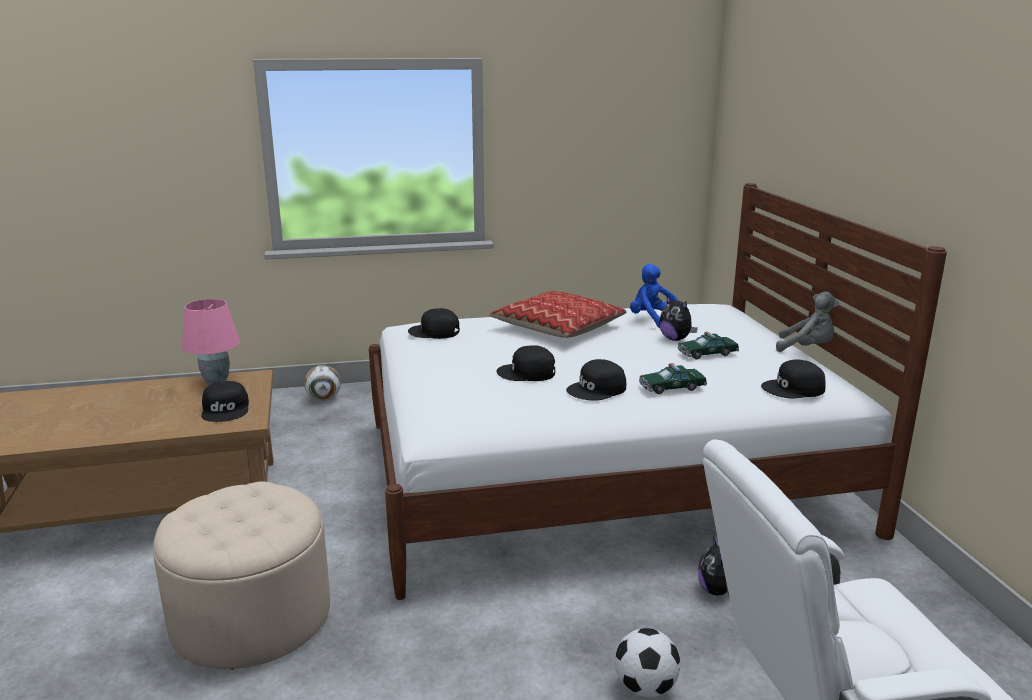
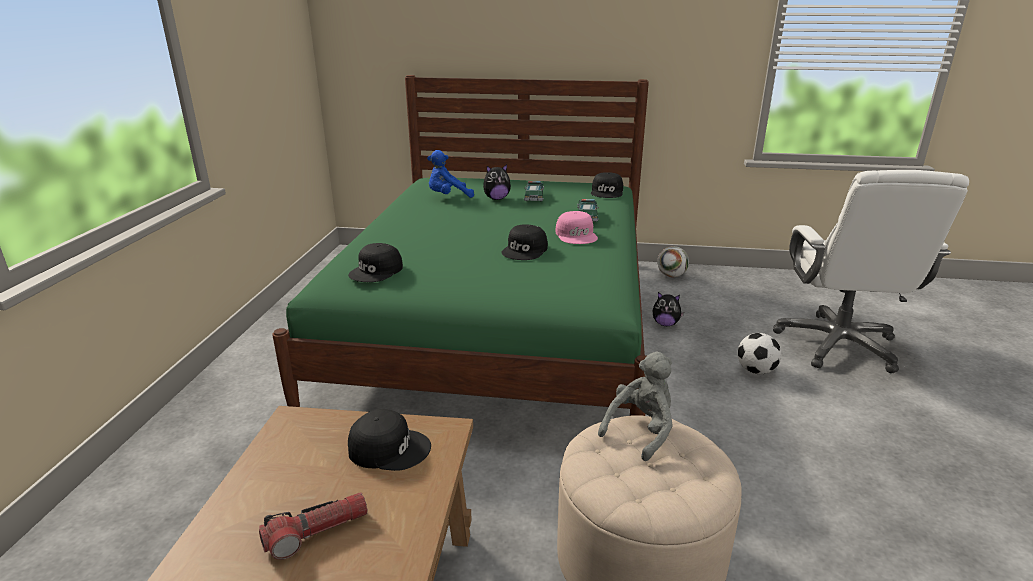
camera: 70 degrees left, 5 degrees up
(143, 409) = (317, 532): none -> flashlight
(215, 382) = (276, 456): pink table lamp -> none
(324, 399) = (162, 458): football -> football (671, 275)
(558, 327) = (427, 225): pillow -> none
(597, 389) = (577, 235): black cap -> pink cap
(600, 475) = (499, 326): white bed -> green bed
(807, 348) = (540, 177): grey plush toy -> grey plush toy (641, 430)

